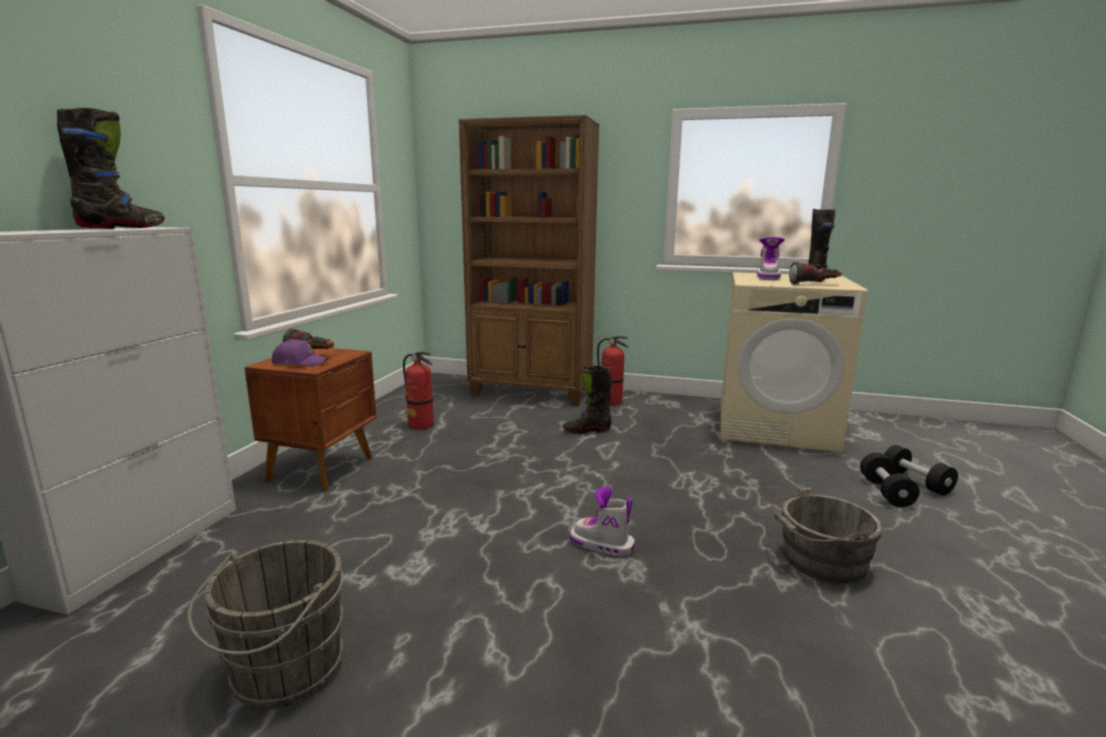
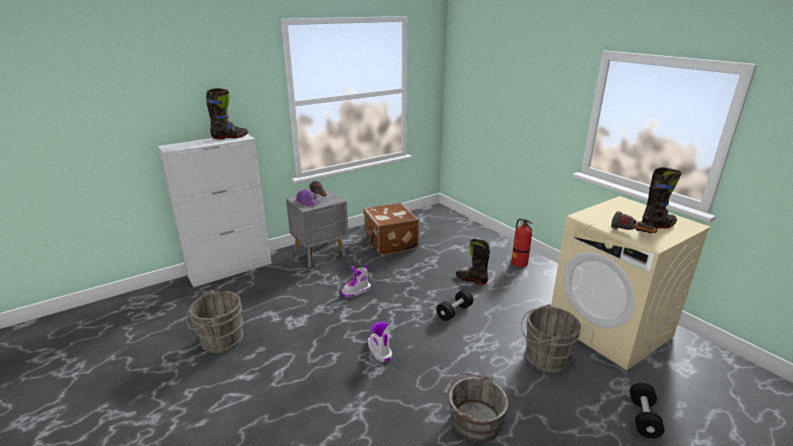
camera: 40 degrees right, 10 degrees up
(323, 468) = (321, 254): brown nightstand -> grey nightstand
(421, 425) = (390, 243): fire extinguisher -> brown suitcase
(532, 392) = (479, 238): brown bookcase -> none
(768, 277) = (624, 212): boot -> boot (356, 291)
(772, 471) = (544, 358): none -> grey bucket
(885, 492) = (601, 411): black dumbbell -> black dumbbell (454, 312)

